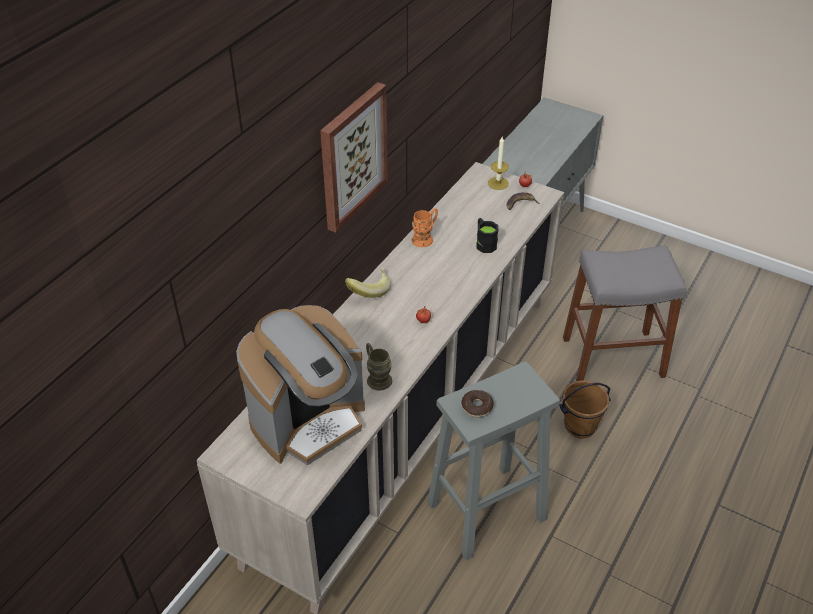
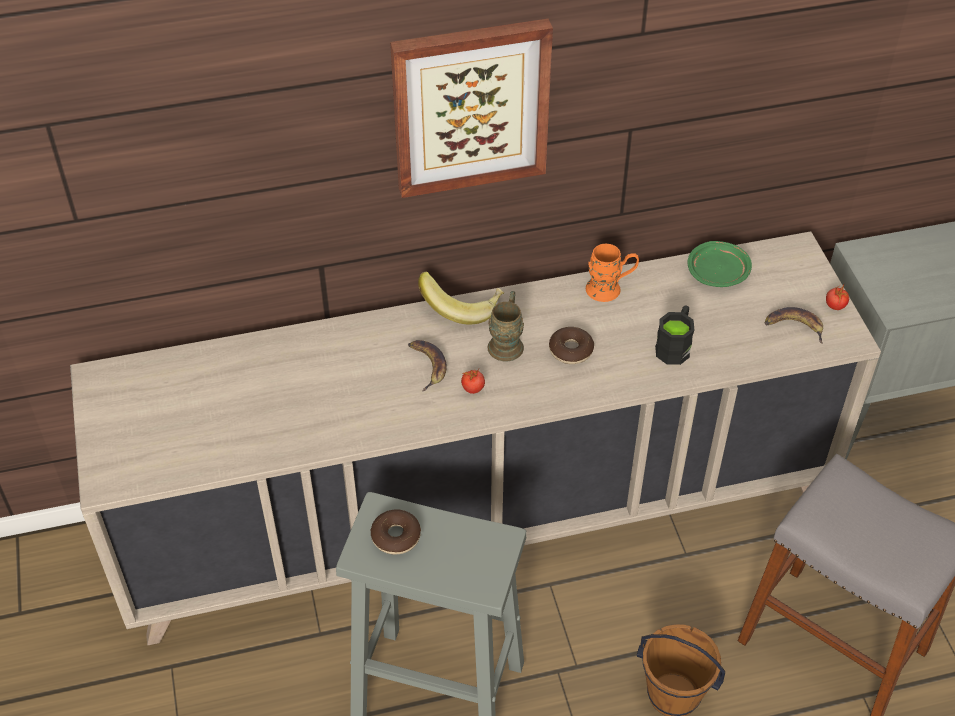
camera: 45 degrees right, 5 degrees up
(309, 421) = (212, 408): coffee machine -> none
(377, 377) = (338, 415): brown mug -> brown mug (507, 342)
(388, 325) = (427, 365): none -> banana
(444, 275) = (571, 350): none -> donut
(461, 201) = (718, 272): none -> green plate
(498, 183) = (801, 279): candle -> none

